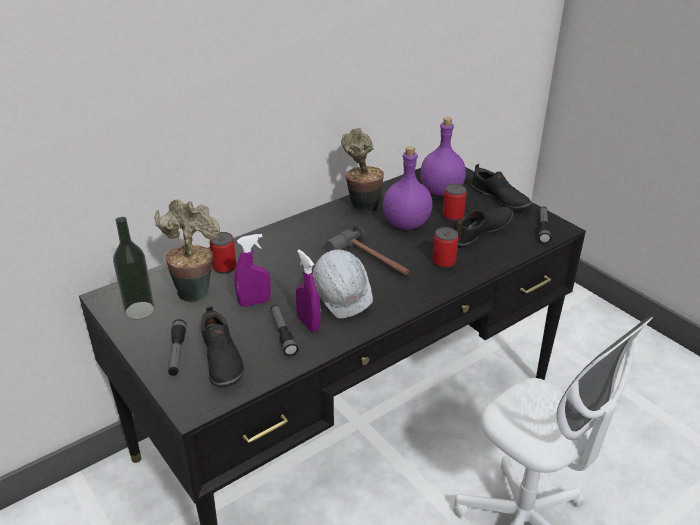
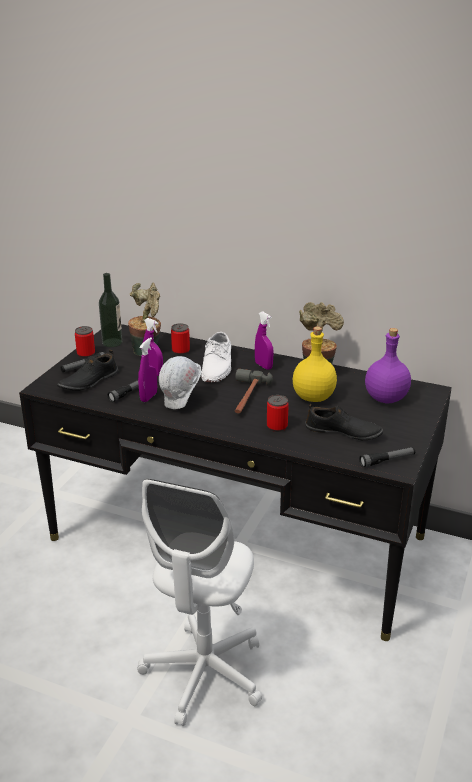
camera: 60 degrees right, 5 degrees down
(287, 255) = (217, 366): none -> white shoe
(317, 228) = (263, 366): none -> purple spray bottle
(406, 223) = (314, 397): purple bottle -> yellow bottle
(453, 216) = (351, 414): can -> can (86, 354)
(499, 198) = (411, 428): black shoe -> none

